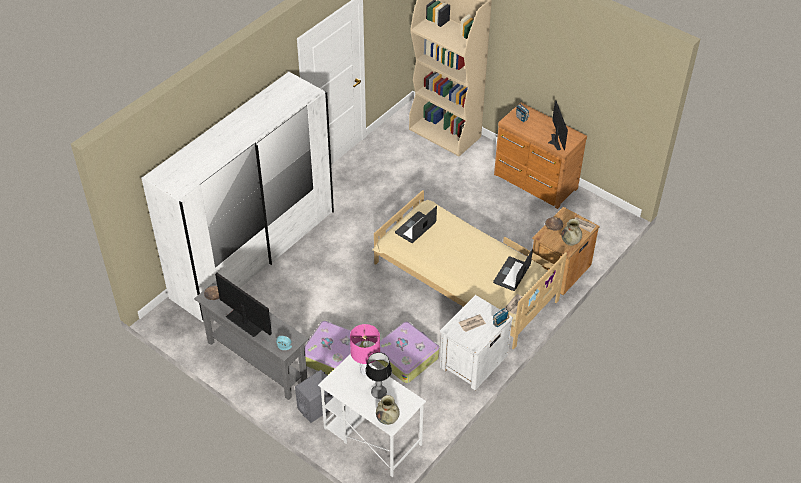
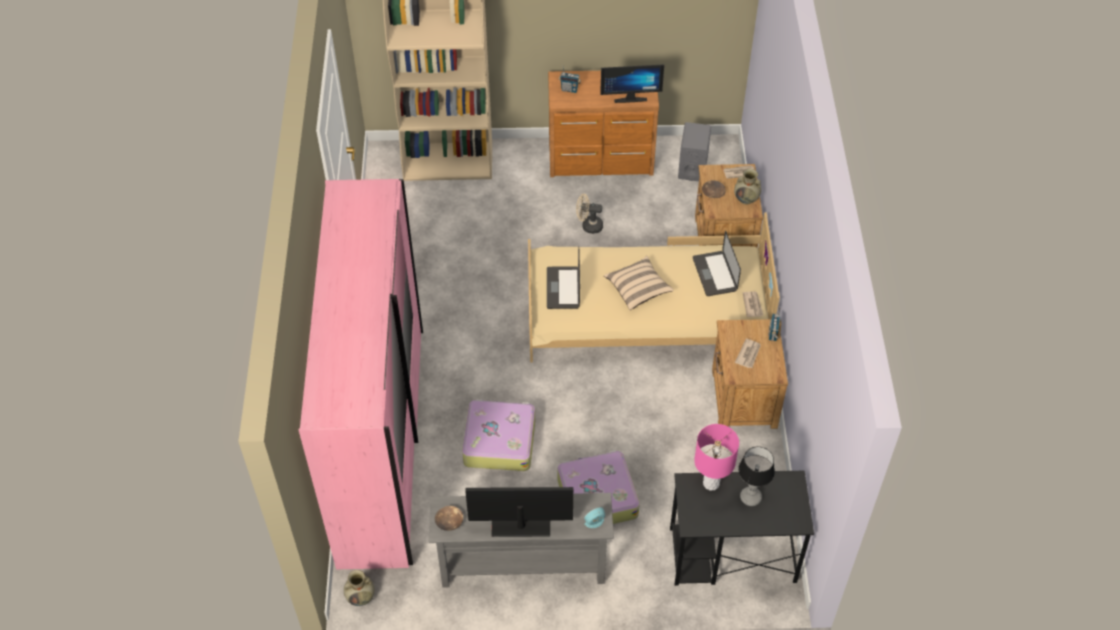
camera: 40 degrees left, 5 degrees up
(254, 253) = (381, 443): white wardrobe -> pink wardrobe
(317, 407) = (642, 568): grey speaker -> grey speaker (692, 167)
(372, 436) = (731, 555): white desk -> black desk
(388, 419) = (790, 519): beige vase -> beige vase (361, 597)
(406, 357) = (674, 442): suitcase -> suitcase (499, 441)
(457, 254) = (638, 289): none -> beige pillow
(472, 361) = (743, 399): white nightstand -> brown nightstand
(487, 213) = (588, 226): none -> beige fan
(553, 142) = (630, 97): monitor -> monitor turned 135 degrees clockwise

